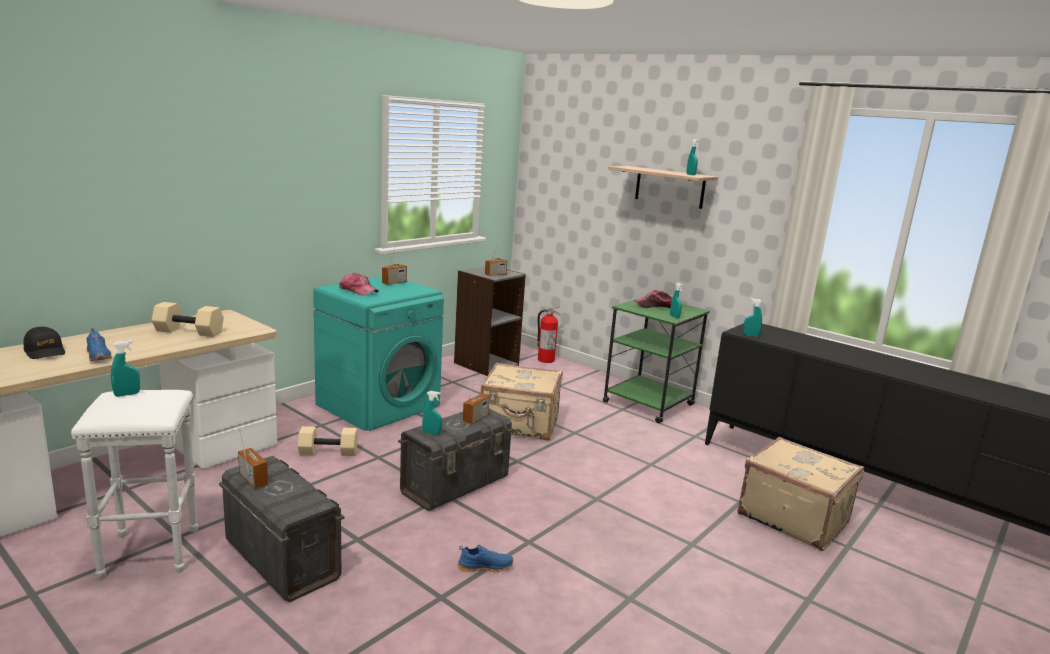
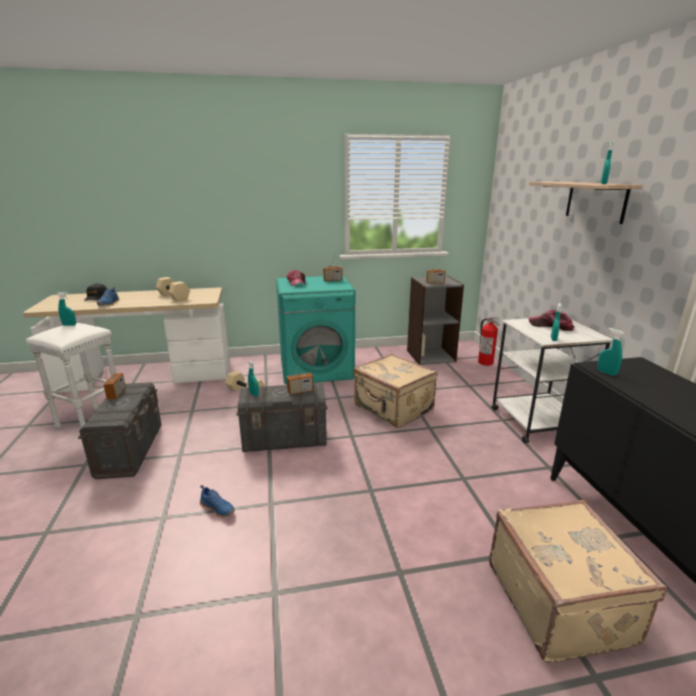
camera: 40 degrees right, 5 degrees up
(649, 404) = (537, 422): green cart -> white cart

